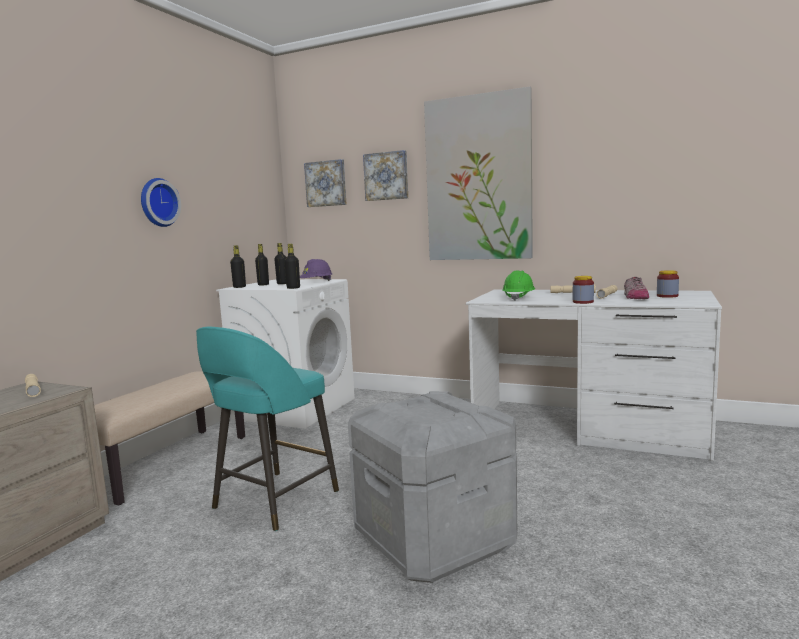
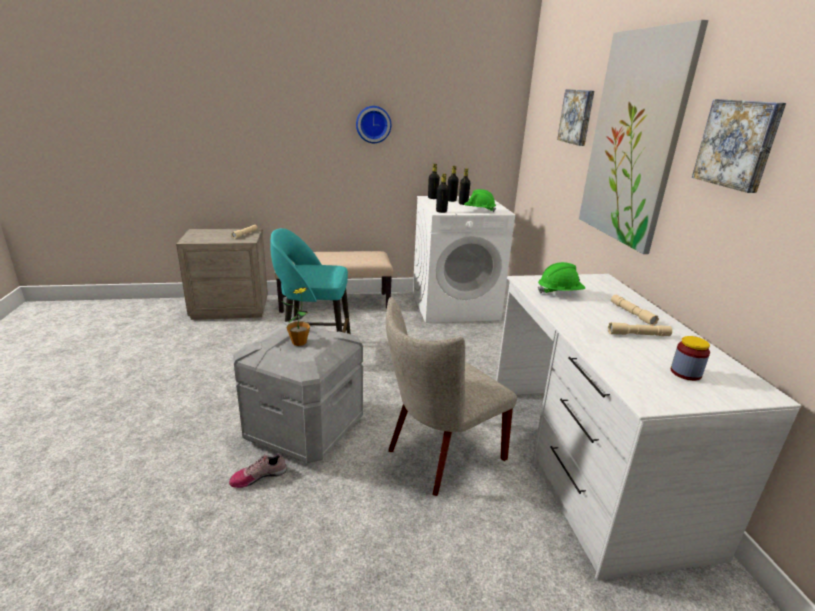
camera: 55 degrees right, 15 degrees up
(316, 282) = (479, 211): purple hard hat -> green hard hat
(326, 183) = (545, 114): picture -> picture (738, 144)
(430, 410) = (299, 342): none -> potted plant
(543, 478) = (440, 456): none -> beige chair
(583, 302) = (569, 326): jar -> none
(634, 297) = (644, 352): shoe -> shoe (258, 476)

